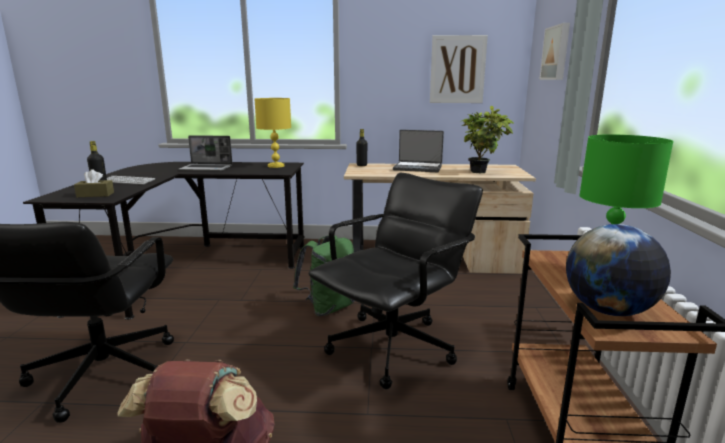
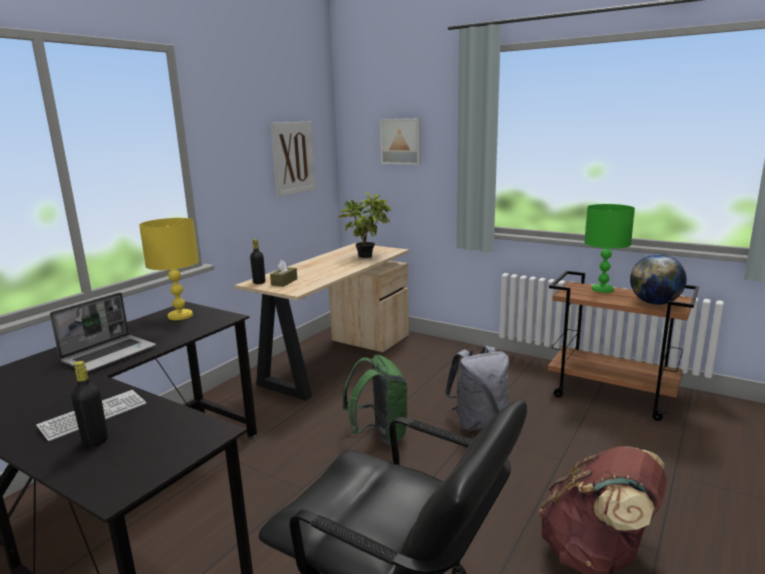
camera: 60 degrees left, 0 degrees up
(95, 195) = (164, 443): brown tissue box -> brown tissue box (284, 282)
(393, 348) = (478, 423): black office chair -> grey backpack
(418, 168) = (313, 268): laptop -> none

